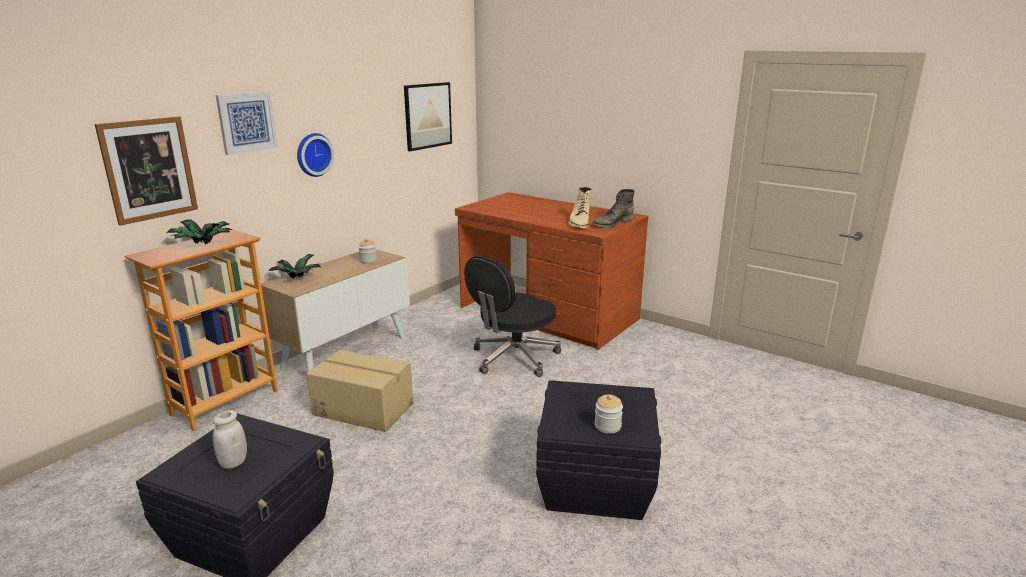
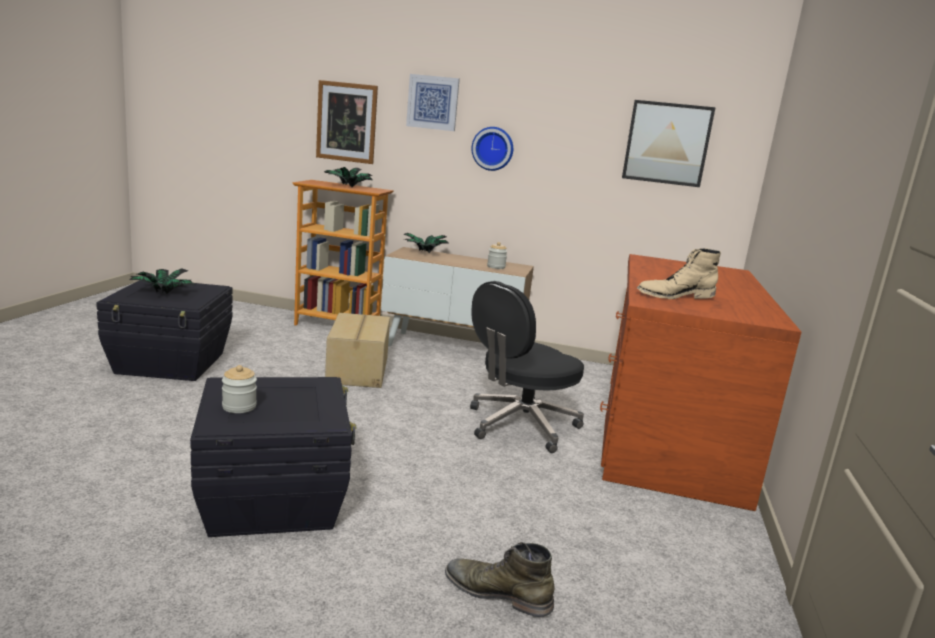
camera: 65 degrees right, 5 degrees down
(233, 462) = (162, 293): white jar -> potted plant
(513, 358) = (520, 425): black office chair -> black office chair turned 60 degrees counterclockwise
(612, 223) = (708, 310): green boot -> green boot (497, 592)

